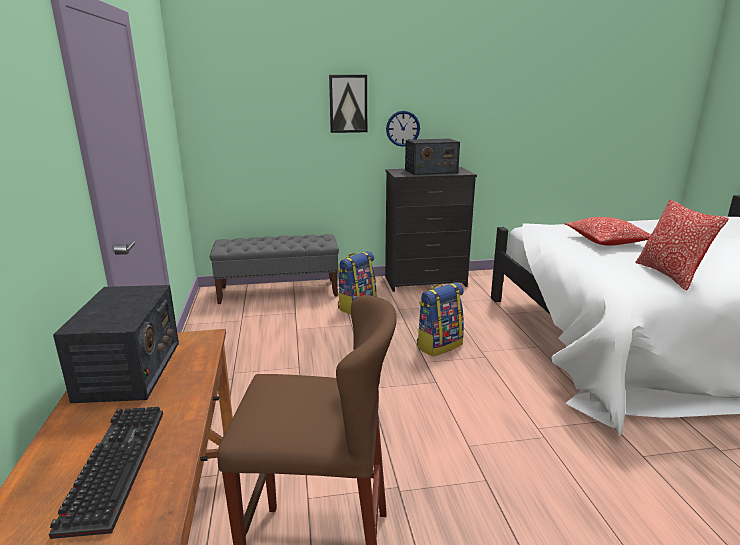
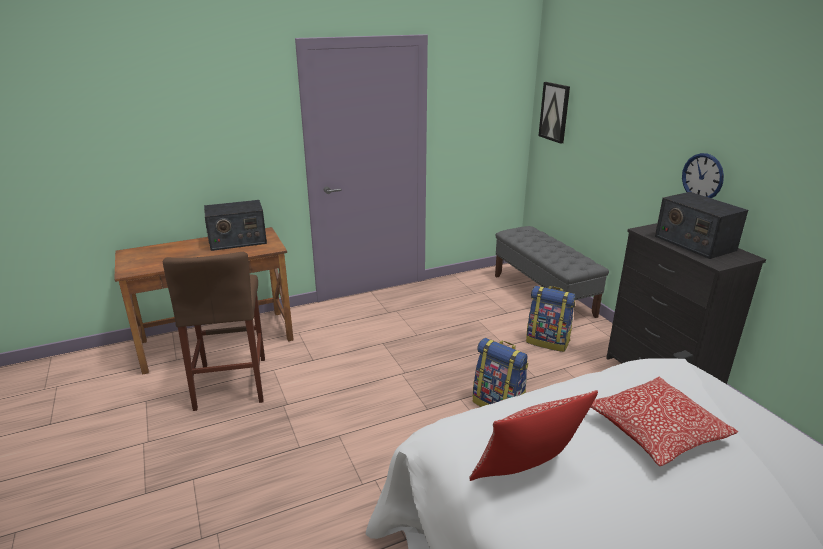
camera: 75 degrees right, 5 degrees up
(113, 465) = (163, 257): keyboard -> none
(348, 104) = (652, 129): picture -> picture (554, 112)

